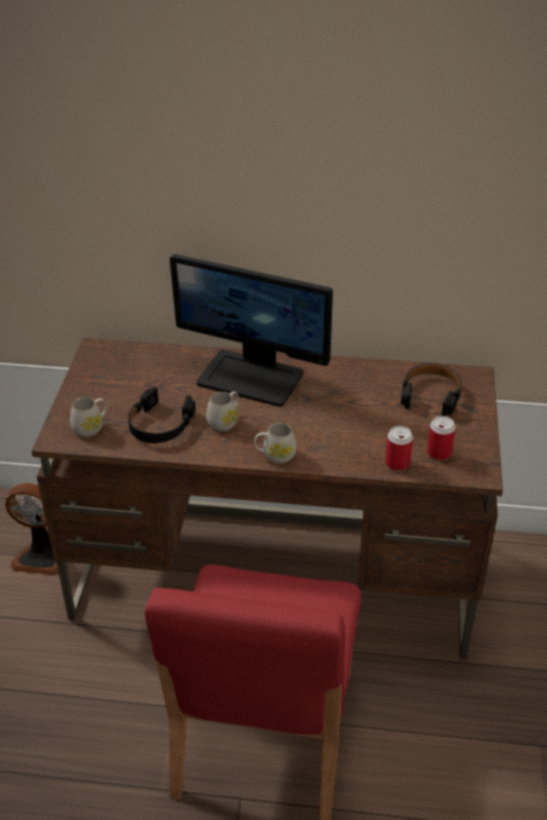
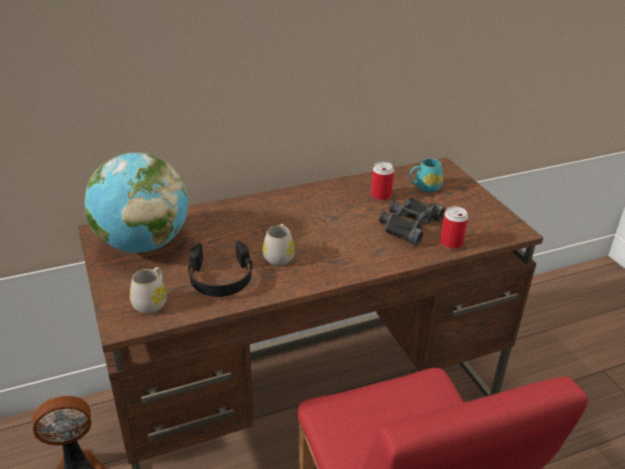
camera: 30 degrees left, 5 degrees down
(121, 372) = (143, 244): none -> globe
(252, 377) = (271, 214): monitor -> none
(275, 455) = (349, 269): white mug -> none
(373, 430) = (408, 224): none -> black binoculars
(431, 395) = (424, 187): black headphones -> turquoise mug
(439, 453) = (473, 226): can -> can (380, 196)

